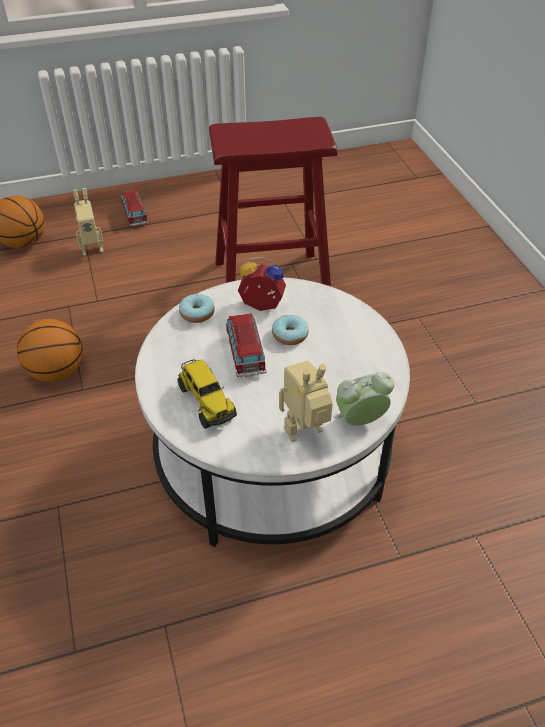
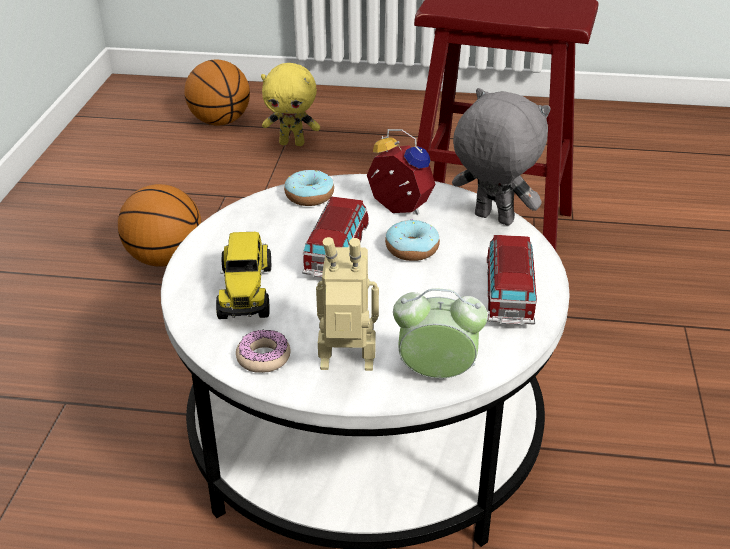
camera: 25 degrees right, 10 degrees down
(92, 248) = (292, 143): toy robot -> yellow plush toy
(135, 215) = (365, 121): toy car -> toy car (509, 296)
(251, 446) = (263, 357): none -> donut
(324, 297) = (492, 219): none -> grey plush toy

